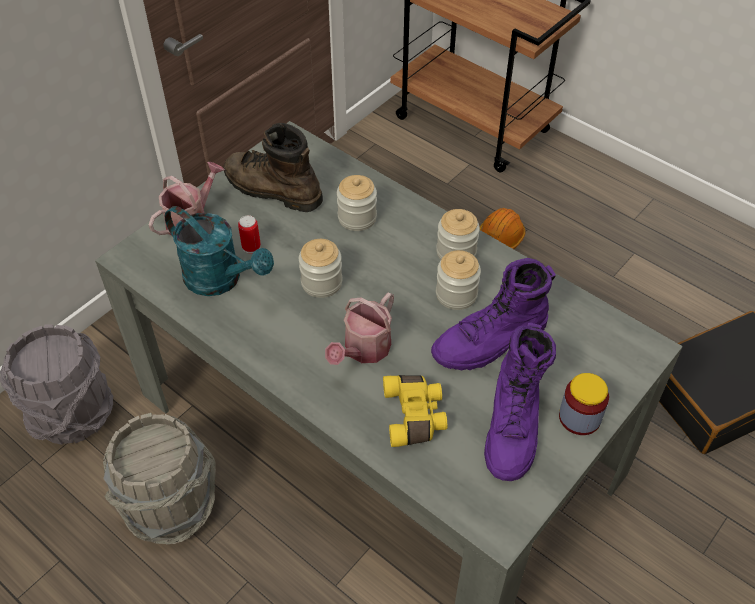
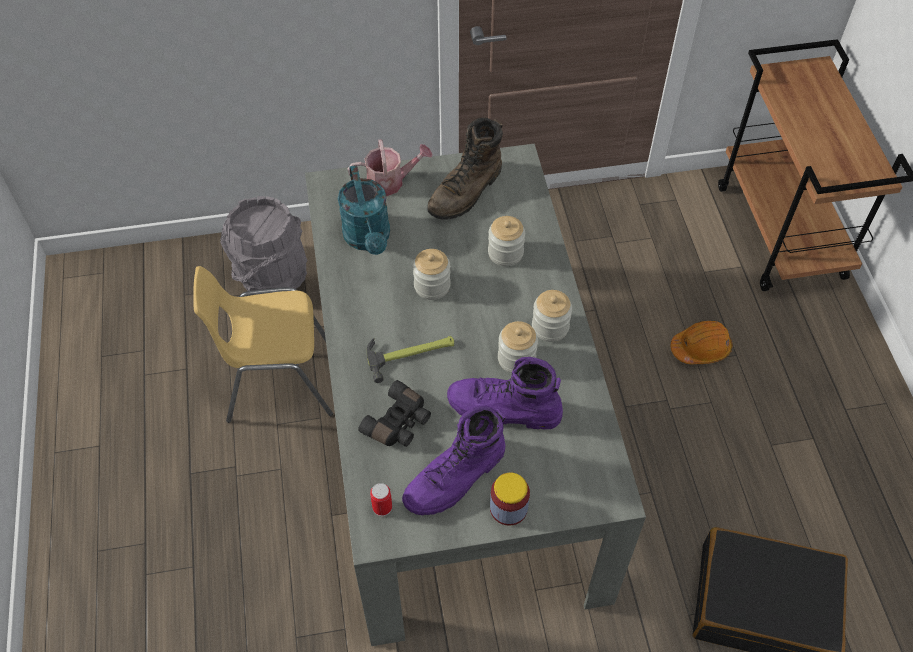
camera: 40 degrees right, 5 degrees up
(169, 505) = (278, 381): grey bucket -> yellow chair
(251, 247) = (411, 228): can -> can (382, 507)
(271, 190) = (466, 192): brown boot -> brown boot turned 120 degrees counterclockwise
(363, 350) = (411, 354): watering can -> hammer
(415, 416) = (399, 423): yellow binoculars -> black binoculars

